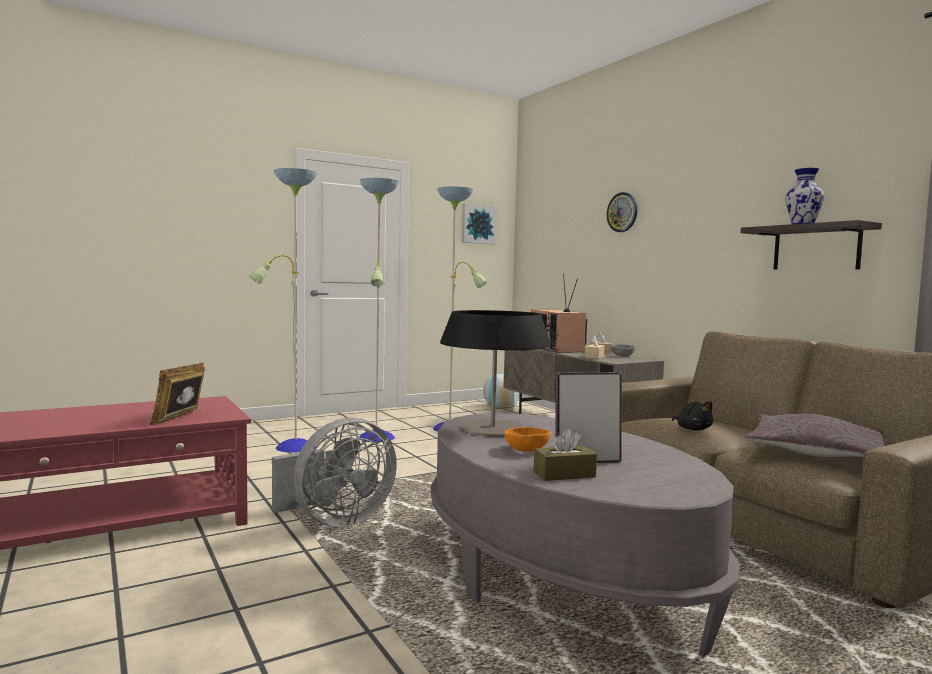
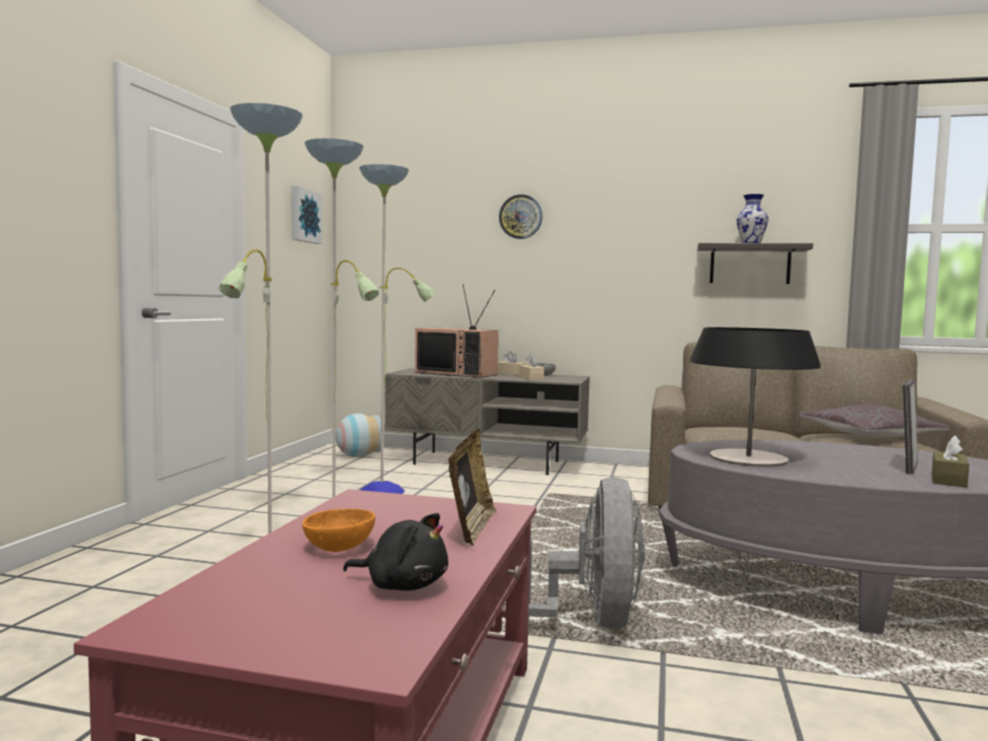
camera: 45 degrees left, 0 degrees up
(180, 418) = (471, 529): picture frame -> picture frame turned 135 degrees counterclockwise
(525, 450) = (849, 469): orange bowl -> orange bowl (337, 547)
(693, 429) = (768, 433): black plush toy -> black plush toy (402, 585)

